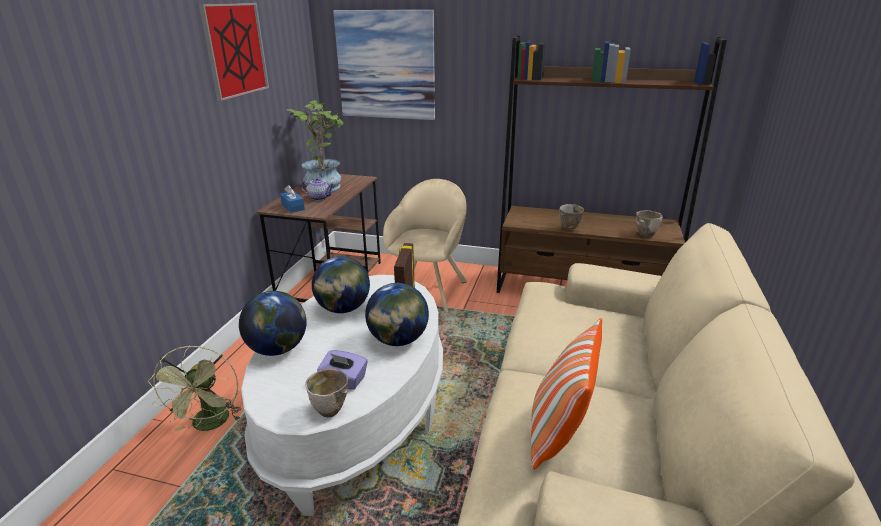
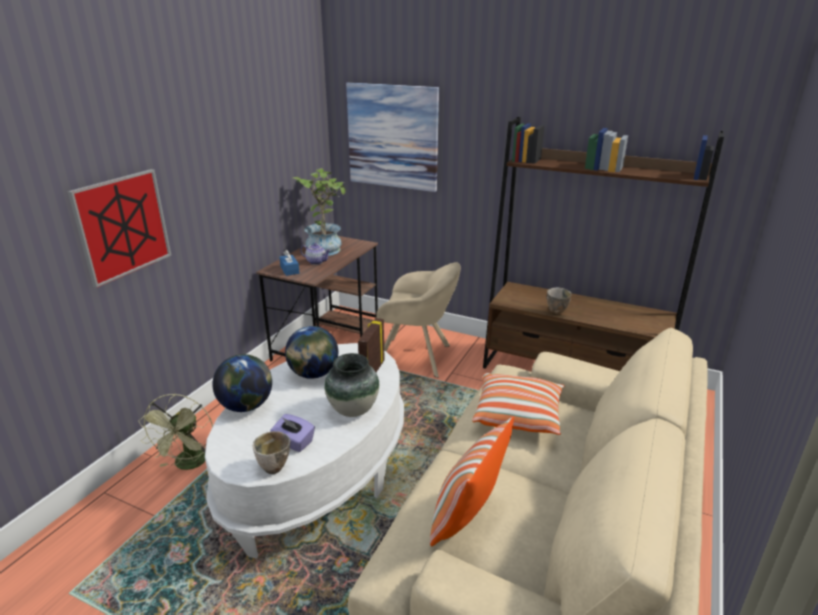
camera: 10 degrees right, 0 degrees up
(235, 50) = (245, 126): picture -> picture (123, 226)
(398, 340) = (353, 410): globe -> vase
(429, 289) = (417, 357): beige armchair -> beige armchair turned 75 degrees clockwise
(569, 326) = (518, 415): none -> pillow
(646, 234) = (635, 326): bowl -> none

